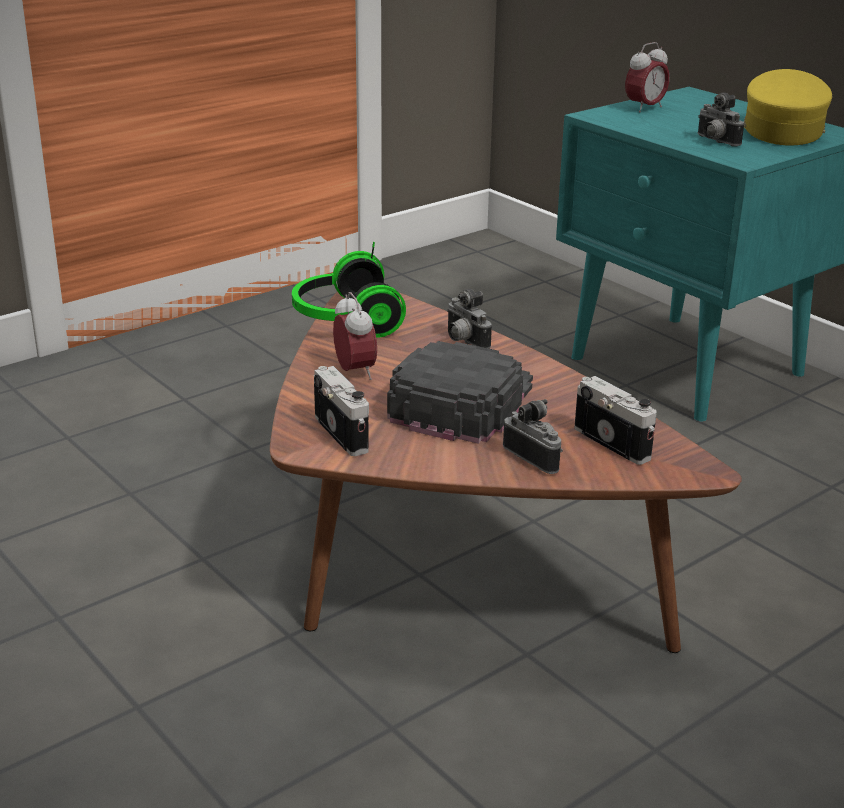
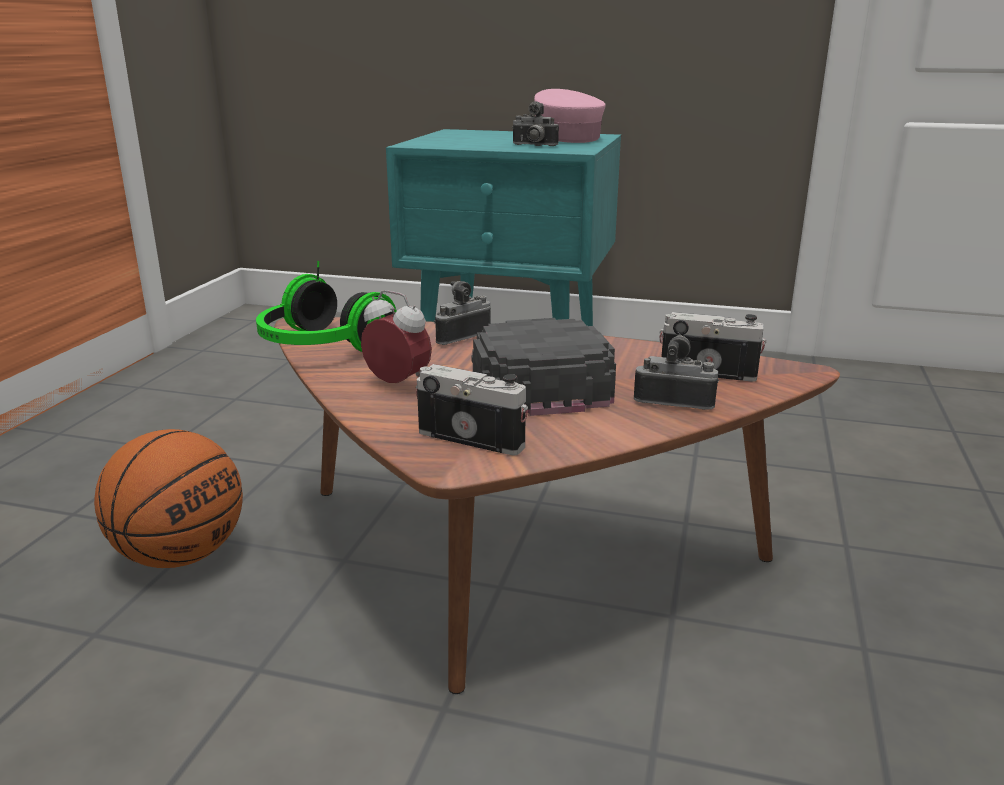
camera: 35 degrees left, 5 degrees down
(225, 459) = (181, 555): none -> basketball
(463, 341) = (459, 336): camera -> camera turned 120 degrees clockwise
(644, 108) = (440, 138): alarm clock -> none
(782, 131) = (563, 138): yellow cap -> pink cap

